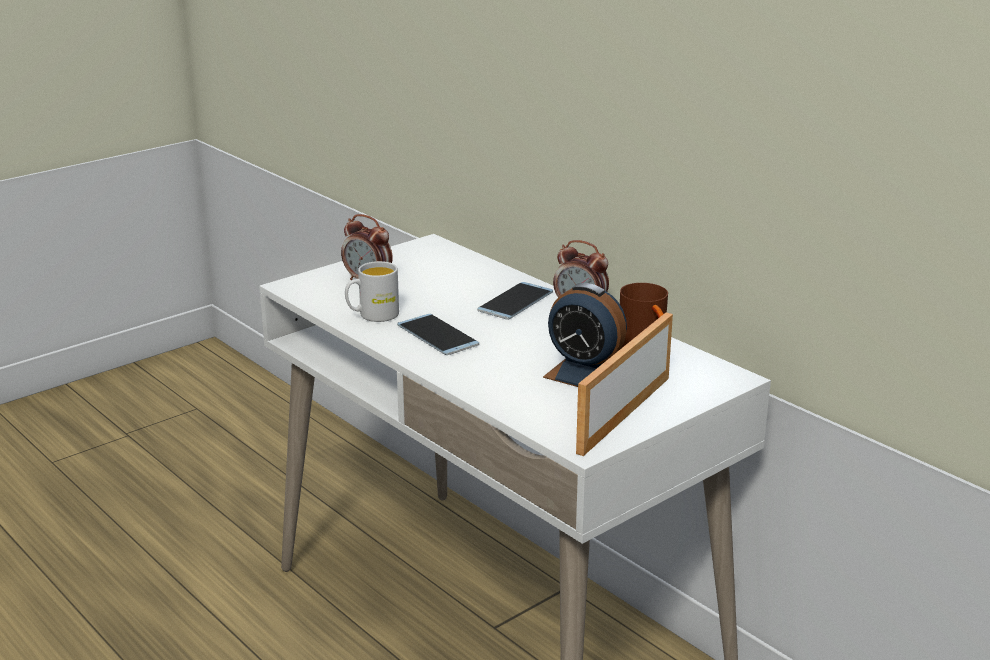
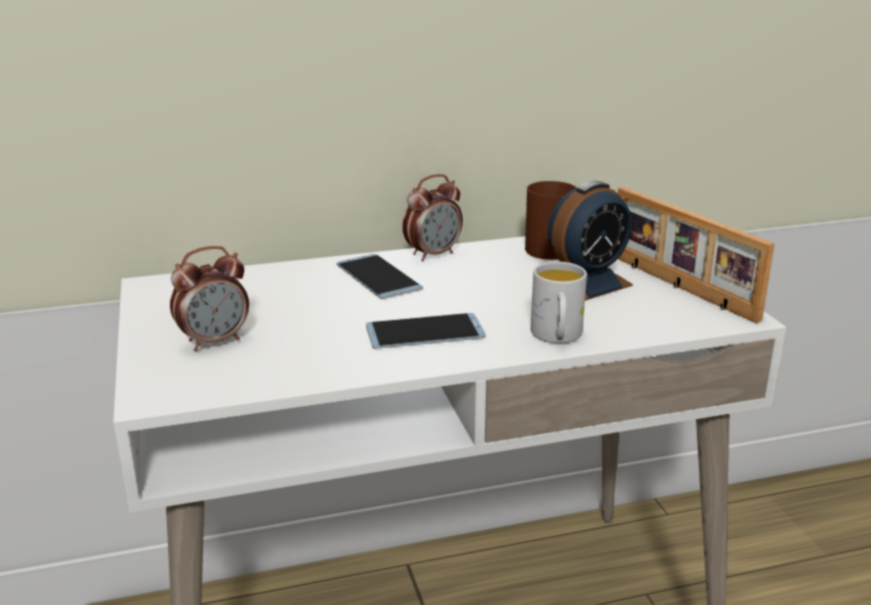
camera: 65 degrees left, 0 degrees up
(372, 315) = (325, 358): white mug -> white mug (557, 337)

